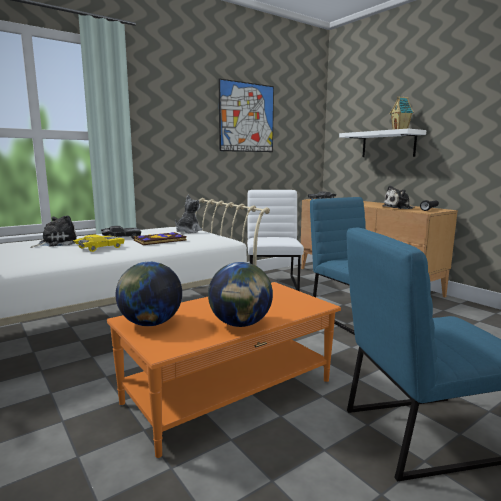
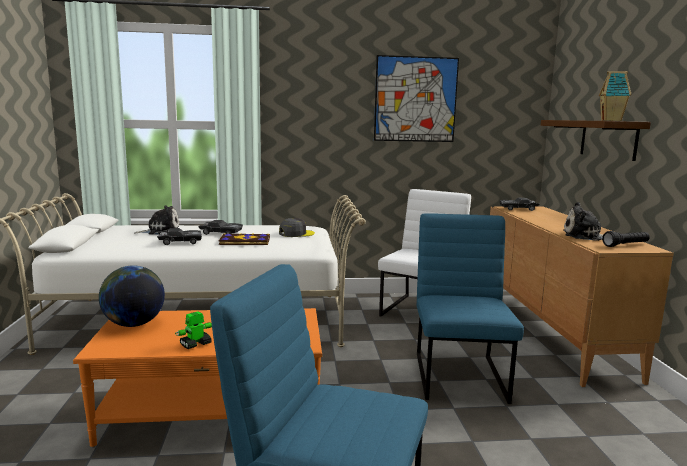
camera: 30 degrees right, 0 degrees up
(99, 248) = (180, 242): yellow toy car -> black toy car
(188, 231) = (296, 234): plush toy -> grey cap
(240, 324) = (195, 344): globe -> toy robot
(388, 144) = (608, 139): white shelf -> brown shelf

